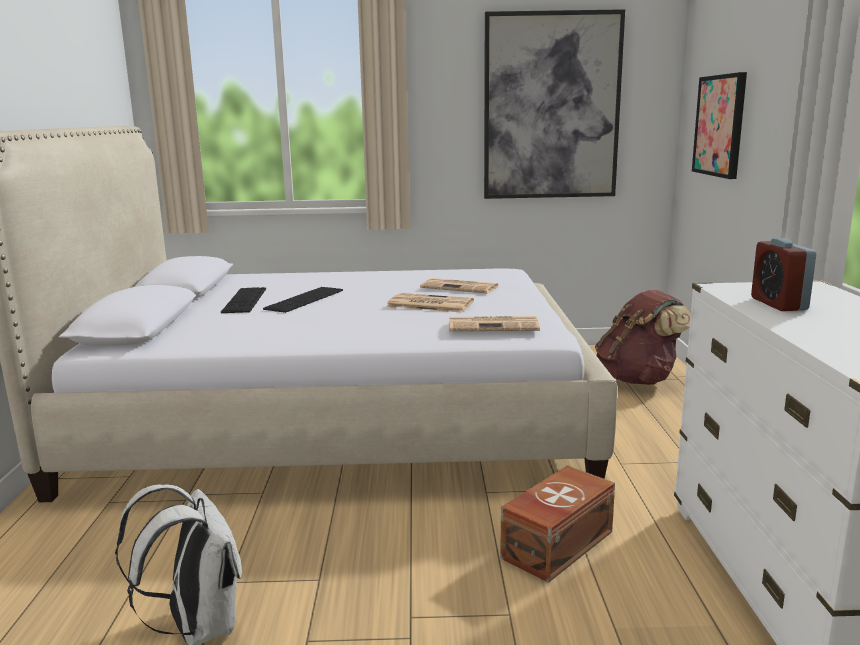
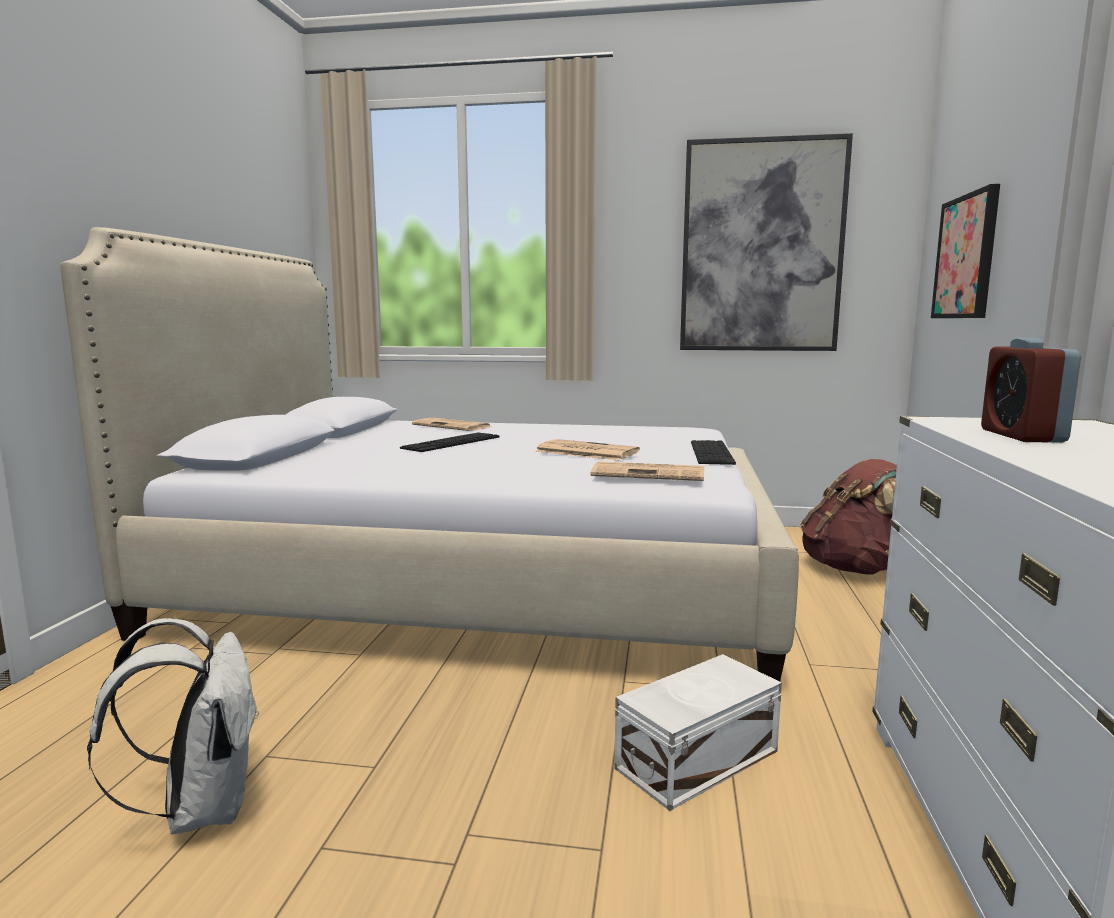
camera: 10 degrees right, 5 degrees down
(244, 300) = (388, 440): keyboard -> keyboard (711, 452)
(461, 287) = (634, 440): newspaper -> newspaper (453, 426)
(555, 544) = (694, 759): brown storage box -> white storage box

